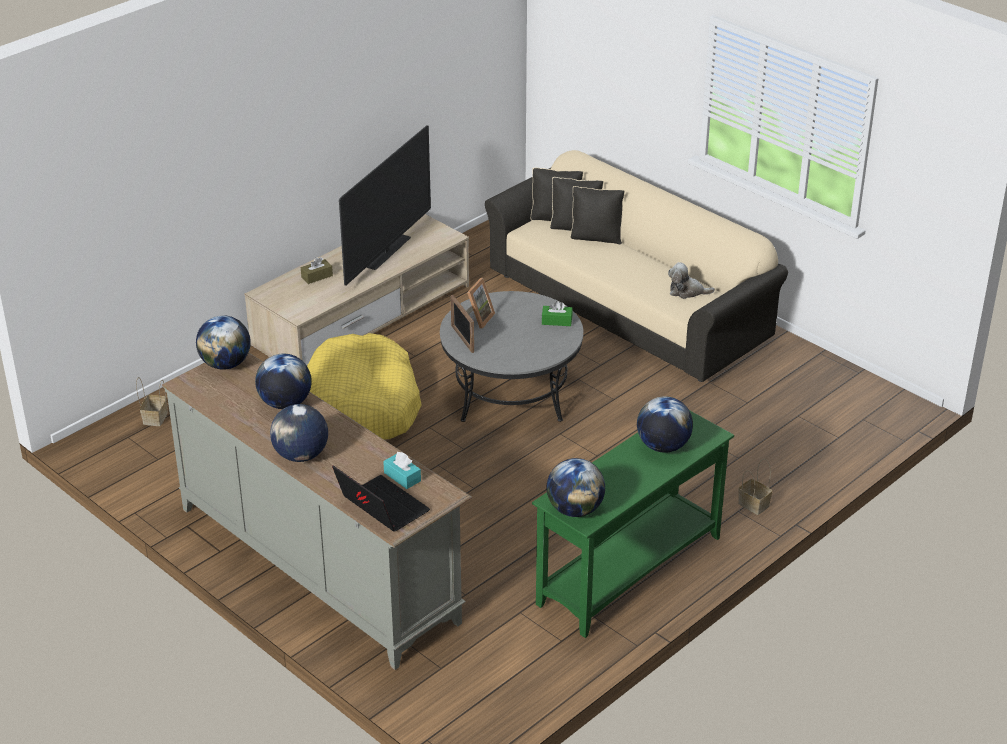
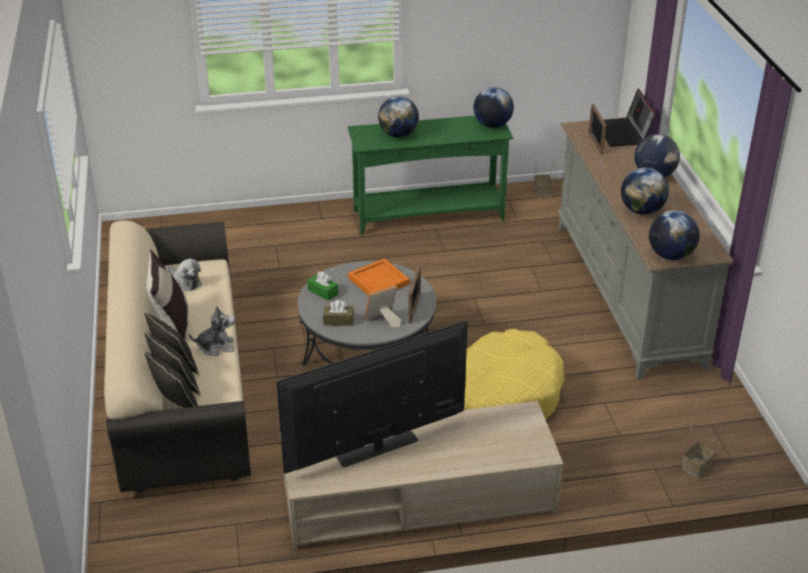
camera: 145 degrees left, 0 degrees up
(317, 276) = (474, 450): brown tissue box -> brown tissue box (338, 320)
(402, 477) = (595, 143): turquoise tissue box -> picture frame
(521, 349) = (378, 281): none -> orange tray
(586, 259) = (216, 346): none -> plush toy
(642, 258) = (171, 326): none -> pillow
(752, 504) = (308, 218): basket -> basket (543, 193)

